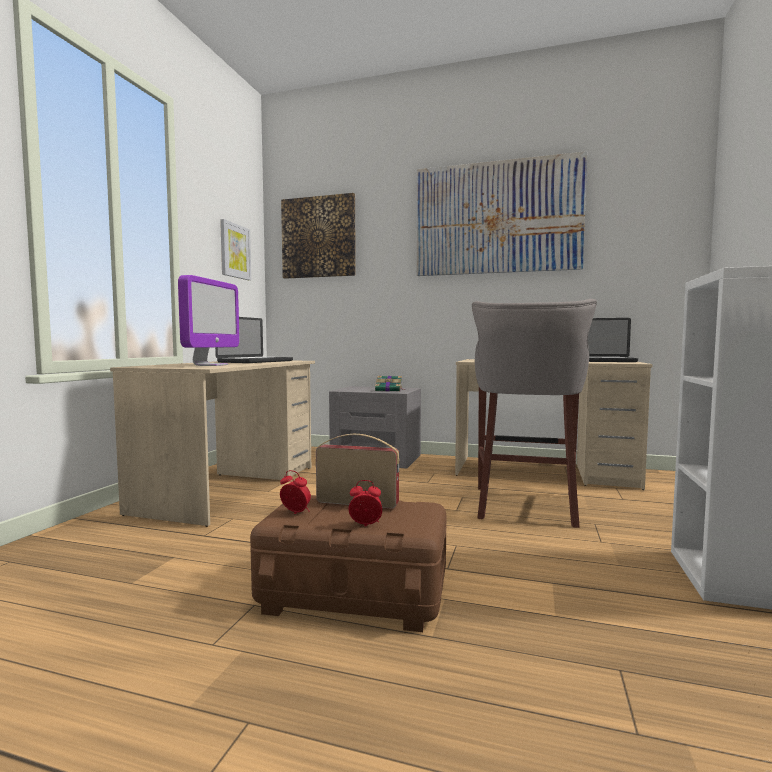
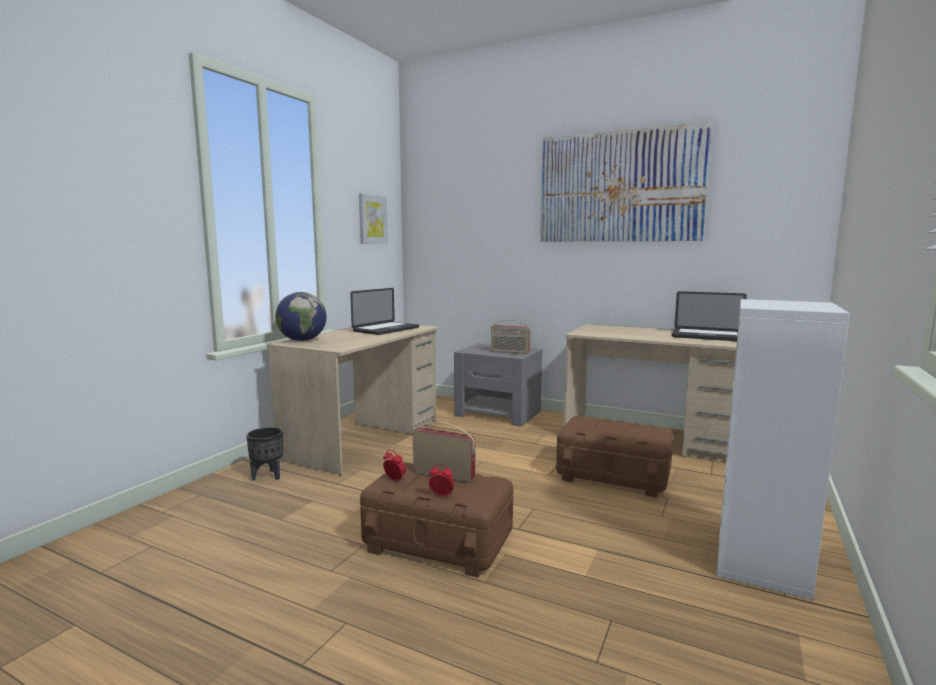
camera: 10 degrees right, 5 degrees up
(109, 533) = (268, 476): none -> black planter
(156, 365) = (302, 340): none -> globe
(210, 365) = (344, 341): monitor -> none
(318, 237) = (450, 201): picture -> none
(389, 390) = (509, 352): book -> radio
(525, 506) = (613, 475): grey stool -> brown storage box

